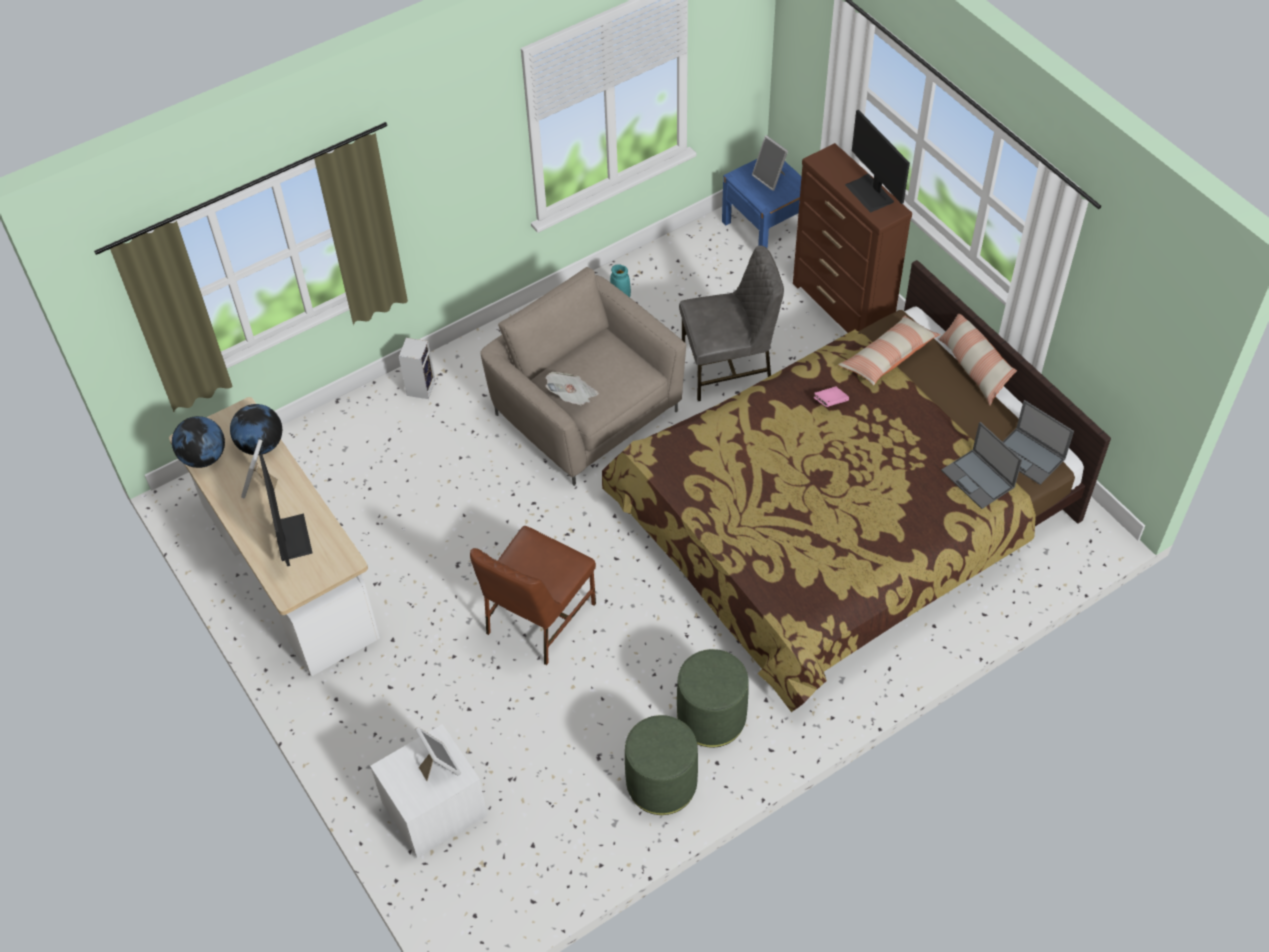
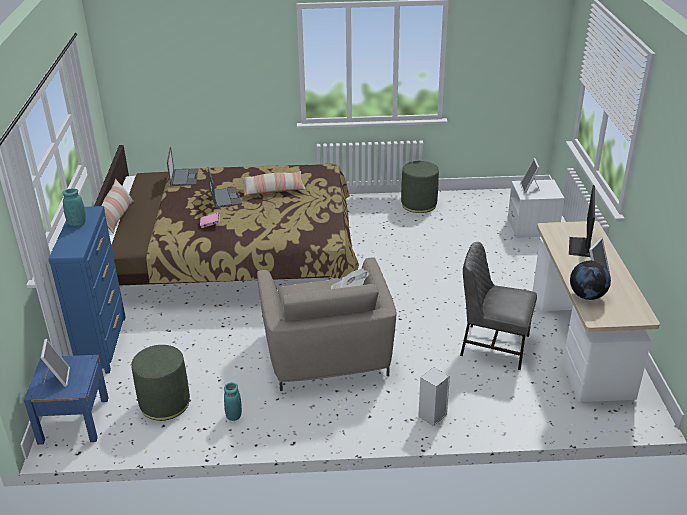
camera: 150 degrees left, 20 degrees down
(204, 457) = (632, 302): globe -> none
(538, 618) = (435, 270): brown chair -> none
(711, 717) = (378, 214): green ottoman -> green ottoman (165, 403)
(728, 367) = (212, 341): grey chair -> grey chair (493, 345)
(842, 310) = (103, 343): brown dresser -> blue dresser
(870, 193) = (77, 223): monitor -> turquoise vase
(888, 357) = (152, 232): pillow -> pillow (273, 190)
(1029, 456) = (147, 180): laptop -> laptop (225, 197)

